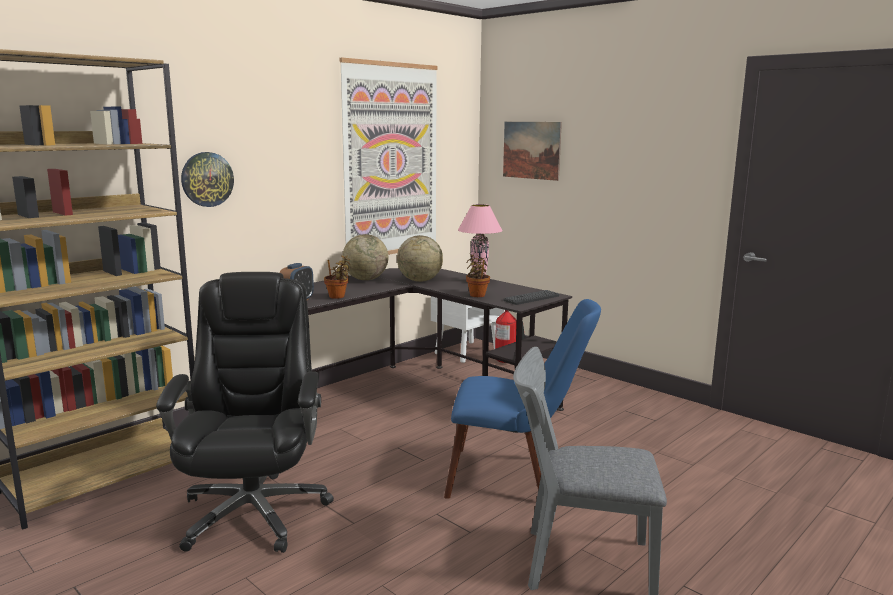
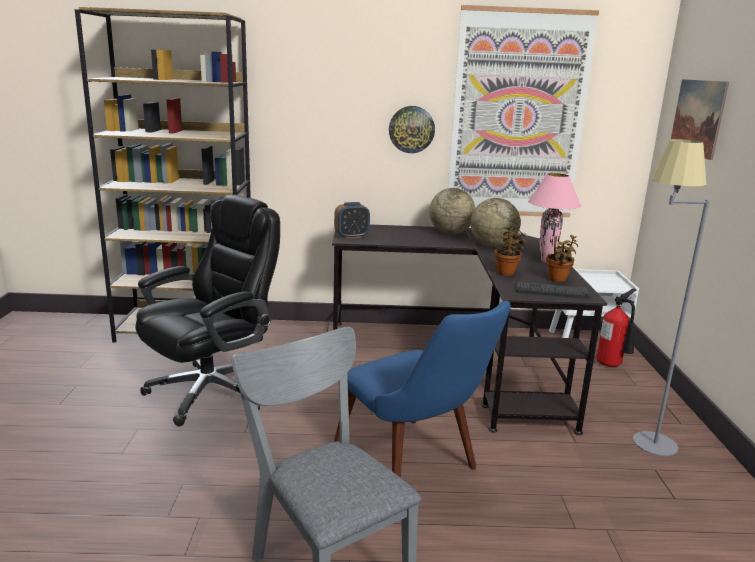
camera: 45 degrees right, 5 degrees up
(207, 179) = (307, 117): wall clock -> wall clock (411, 129)
(338, 297) = (388, 241): potted plant -> potted plant (558, 279)
(587, 395) = (640, 433): none -> grey floor lamp

